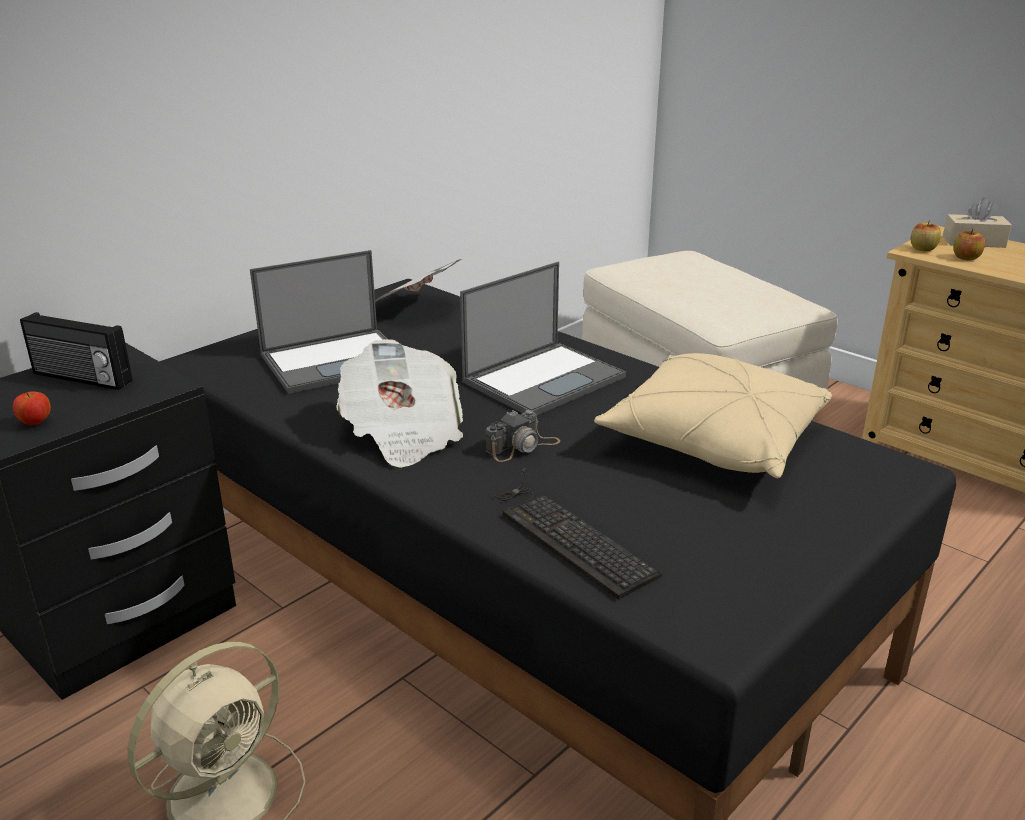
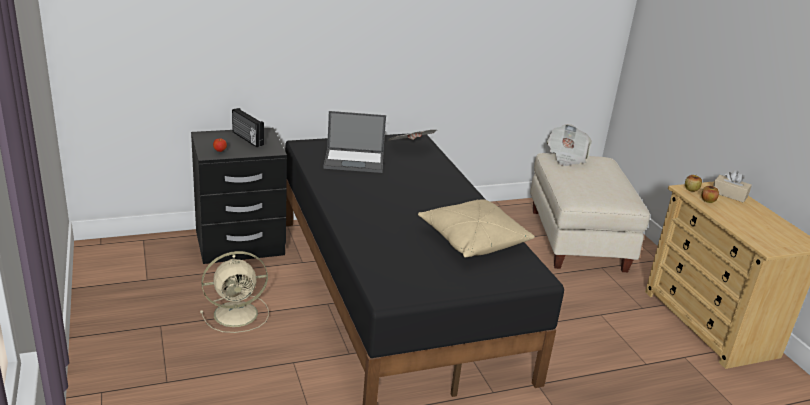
camera: 25 degrees right, 0 degrees up
(402, 433) = (351, 197): newspaper -> newspaper (566, 157)
(522, 446) = (392, 217): camera -> none
(545, 379) = (432, 194): laptop -> none
(566, 533) = (373, 250): keyboard -> none

